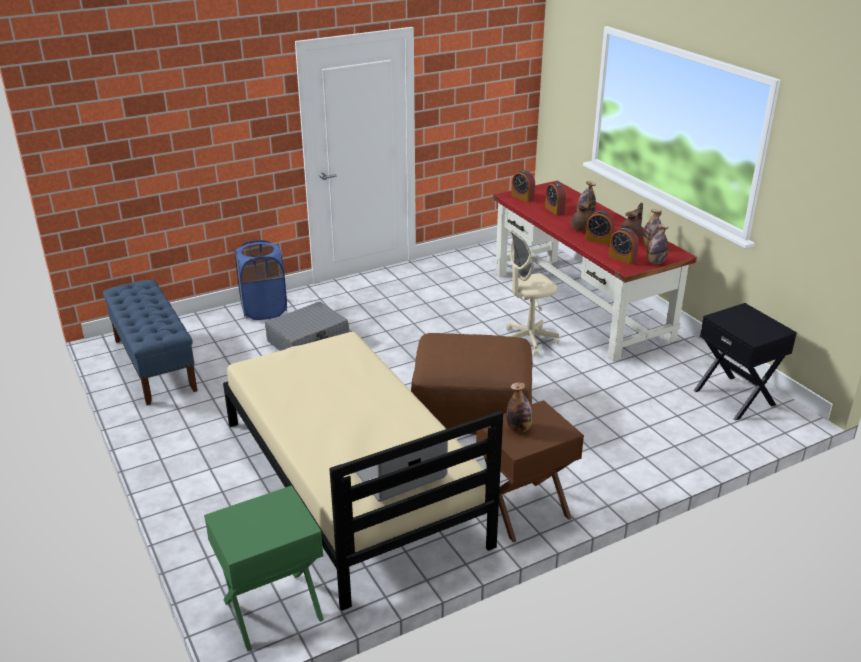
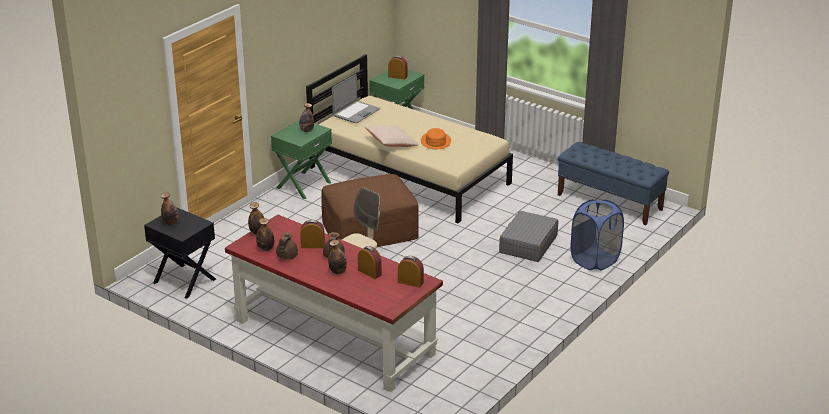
camera: 155 degrees right, 0 degrees up
(328, 384) = (435, 141): none -> orange hat
(393, 398) = (391, 143): none -> beige pillow
(524, 511) = (303, 185): brown nightstand -> green nightstand
(622, 258) = (285, 230): alarm clock -> alarm clock (397, 76)
(760, 326) = (171, 222): none -> bottle

